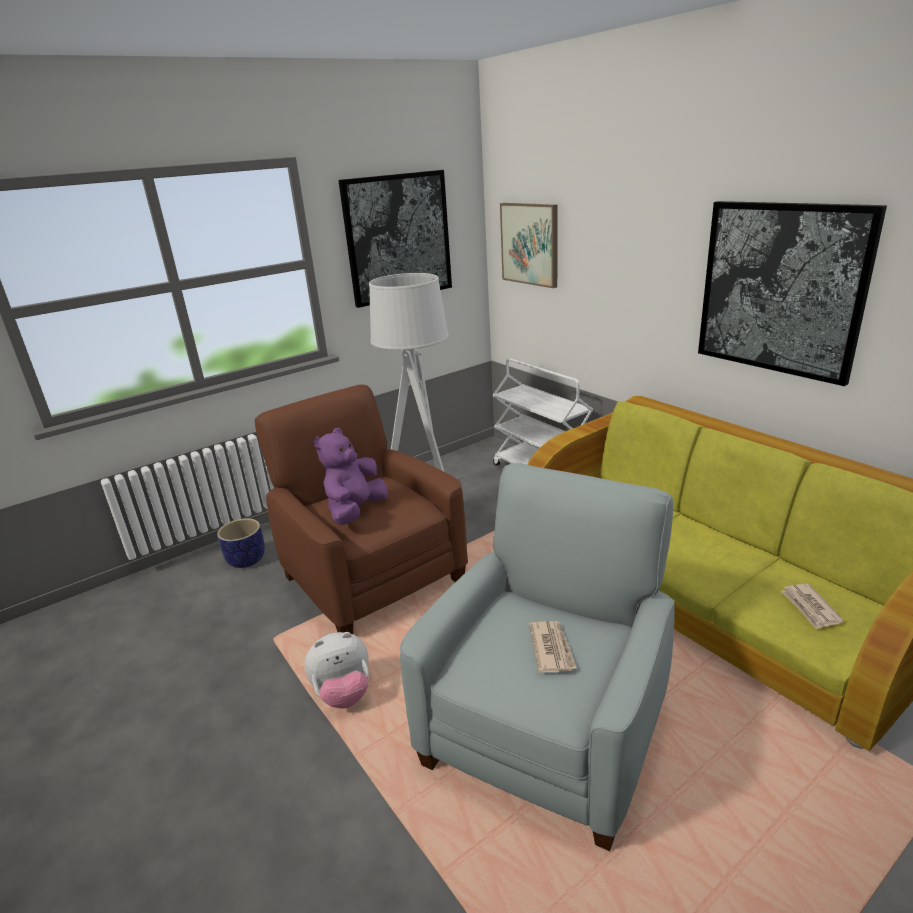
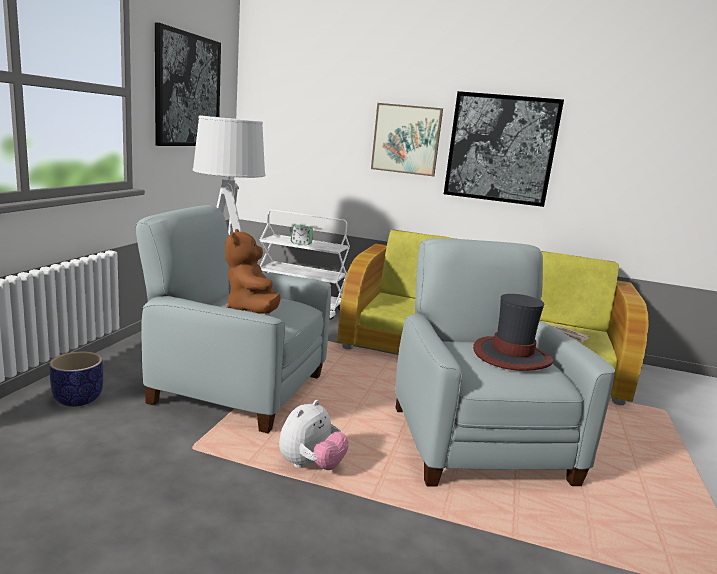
camera: 40 degrees left, 10 degrees down
(355, 511) = (252, 310): purple plush toy -> brown plush toy
(372, 577) = (236, 388): brown armchair -> grey armchair
(530, 244) = (288, 116): picture -> picture (406, 139)
(532, 403) = (301, 243): none -> alarm clock
(551, 648) = (511, 356): newspaper -> hat

